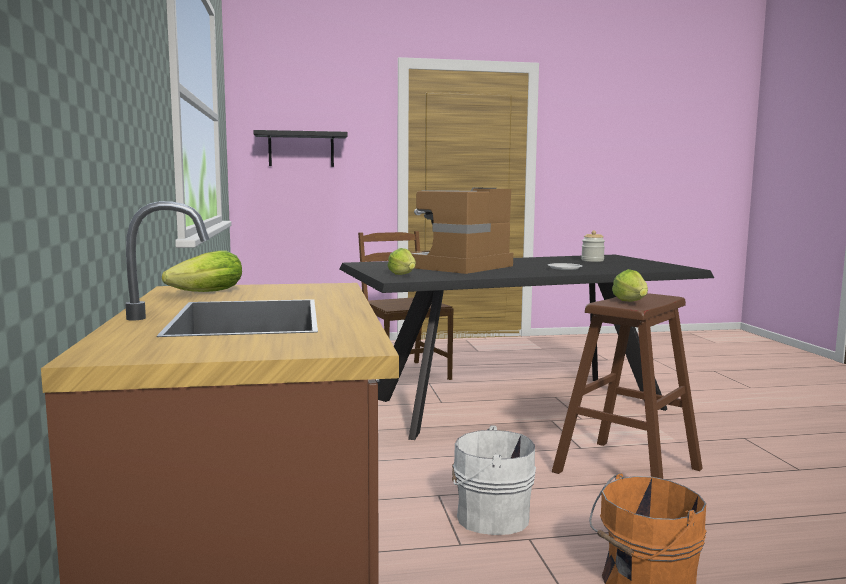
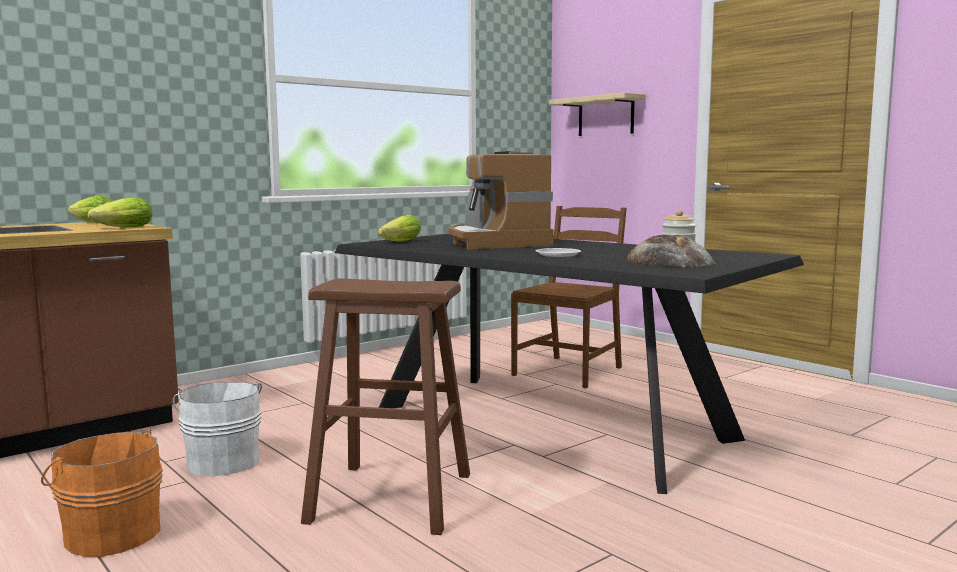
camera: 60 degrees right, 0 degrees up
(301, 149) = (606, 116): black shelf -> beige shelf
(458, 267) = (495, 243): coffee machine -> coffee machine turned 120 degrees counterclockwise
(627, 264) = (669, 262): none -> bread
(631, 302) = (368, 284): lettuce -> lettuce (121, 228)

